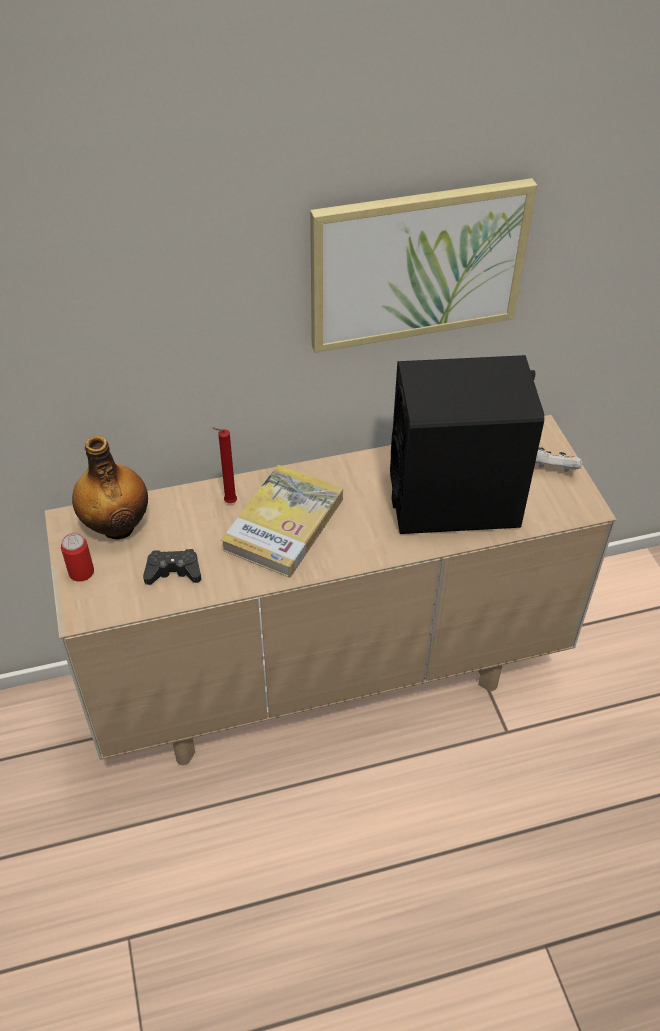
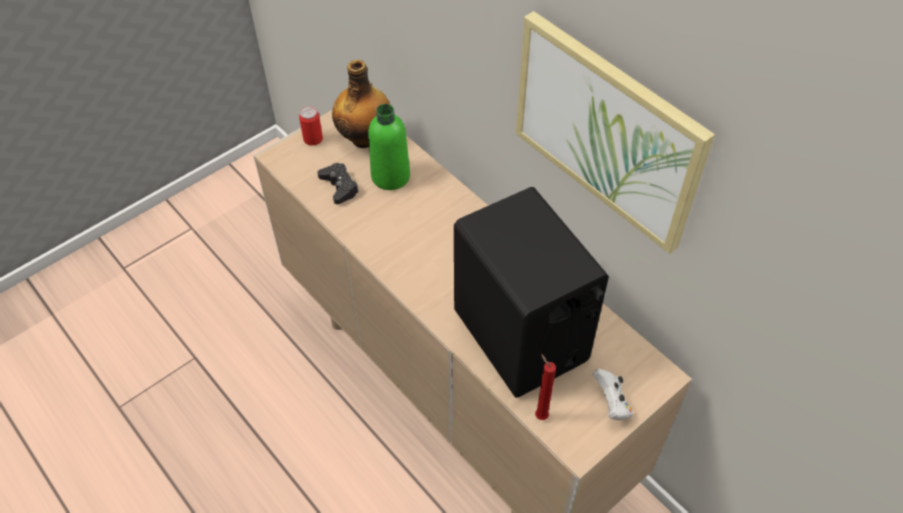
camera: 65 degrees right, 5 degrees up
(191, 524) = (390, 176): none -> green bottle
(228, 503) = (425, 188): red candle -> red candle (539, 415)
(284, 524) = (423, 230): book -> none

